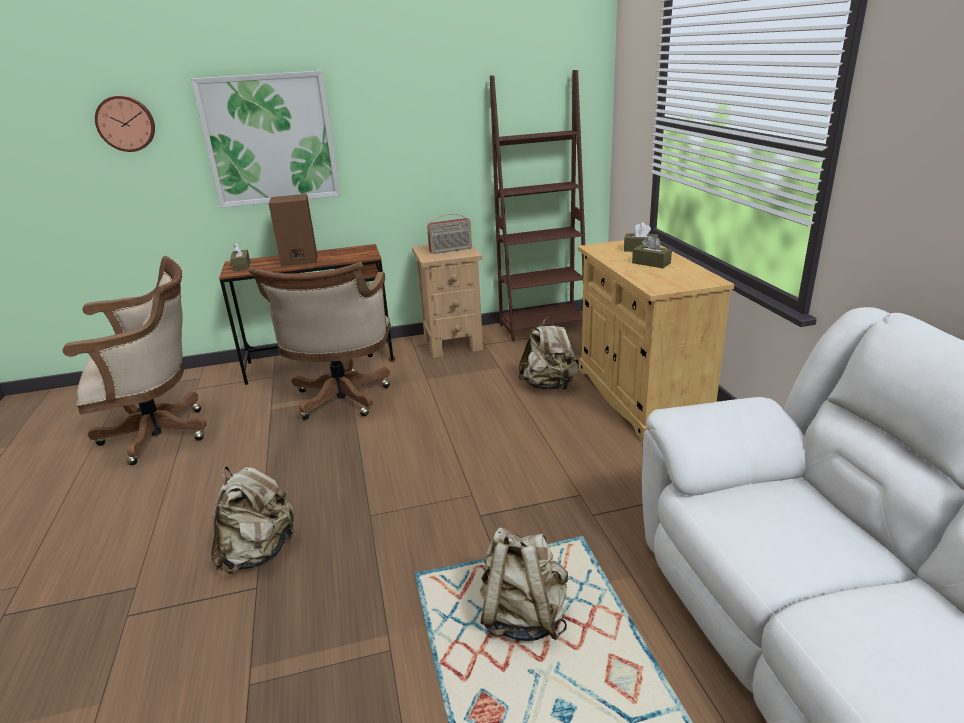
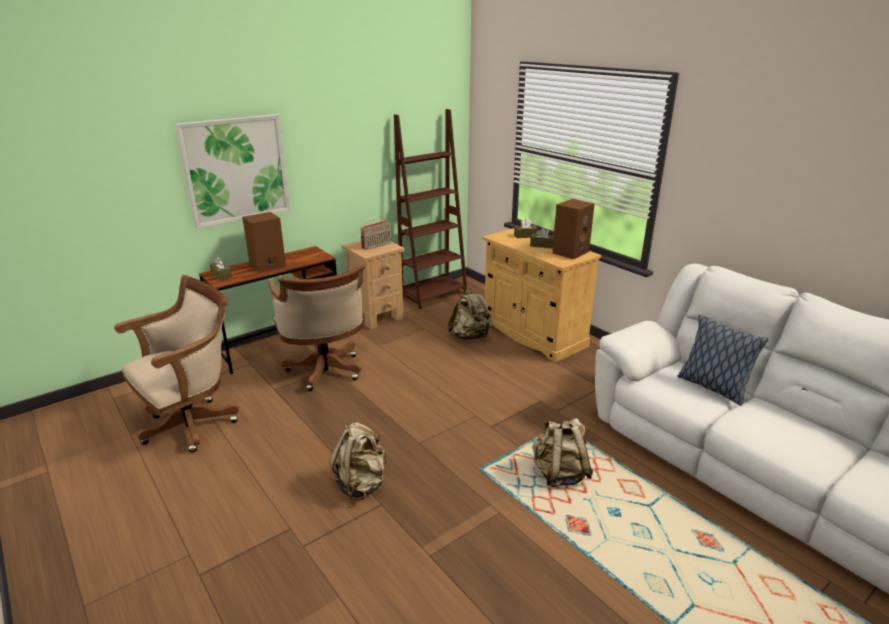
camera: 25 degrees left, 0 degrees up
(126, 123) = (117, 163): wall clock -> none
(686, 275) = (570, 252): none -> brown speaker
(828, 537) = (712, 387): none -> pillow

